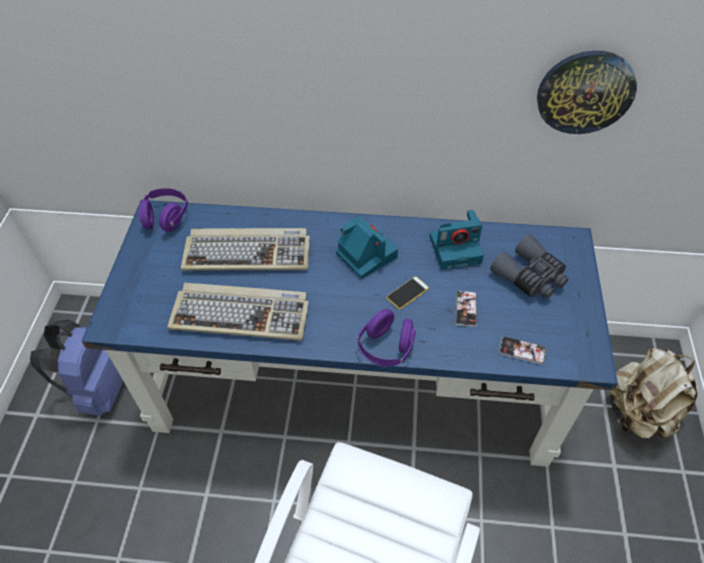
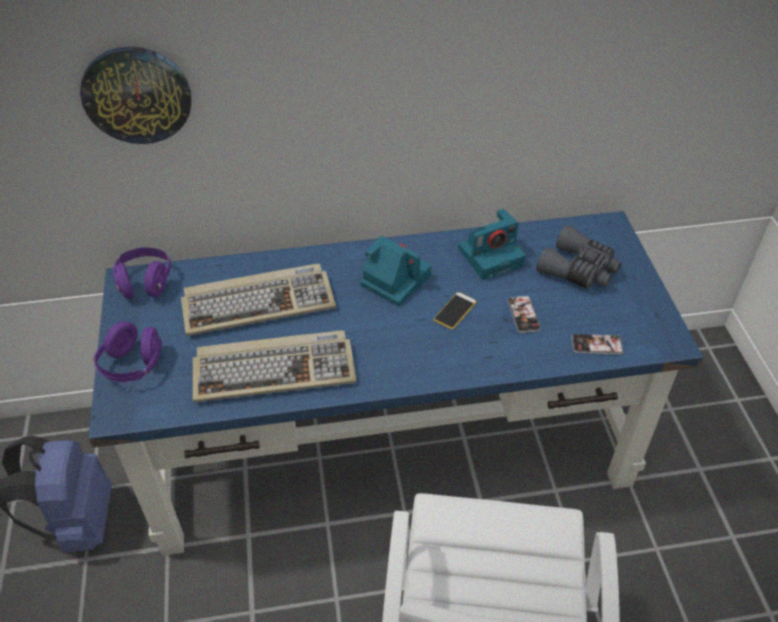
camera: 15 degrees left, 5 degrees down
(386, 348) = (452, 372): purple headphones -> purple headphones (133, 366)
(585, 92) = (603, 60): wall clock -> wall clock (137, 95)
(638, 413) = (707, 409): beige backpack -> none

